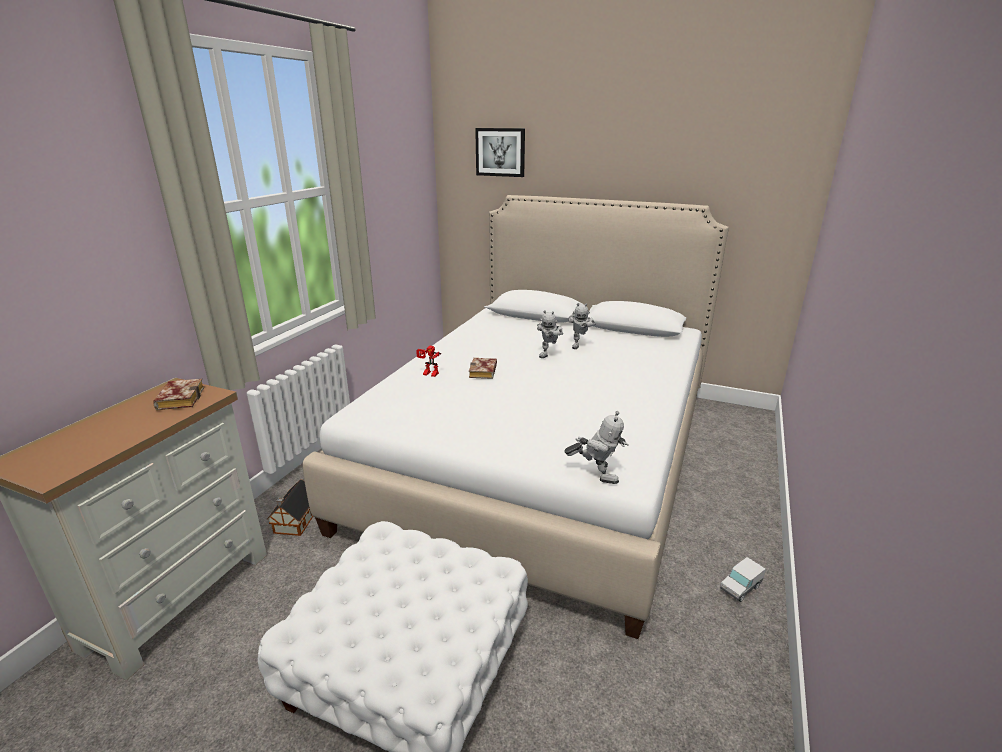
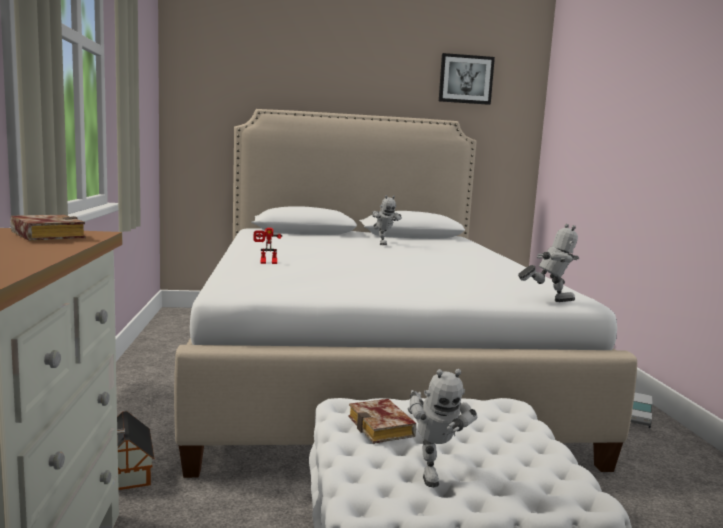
camera: 30 degrees left, 15 degrees down
(484, 372) = (326, 258): book -> book (384, 428)
(500, 152) = (243, 66): picture -> picture (465, 79)
(549, 354) = (367, 248): toy robot -> toy robot (432, 471)

